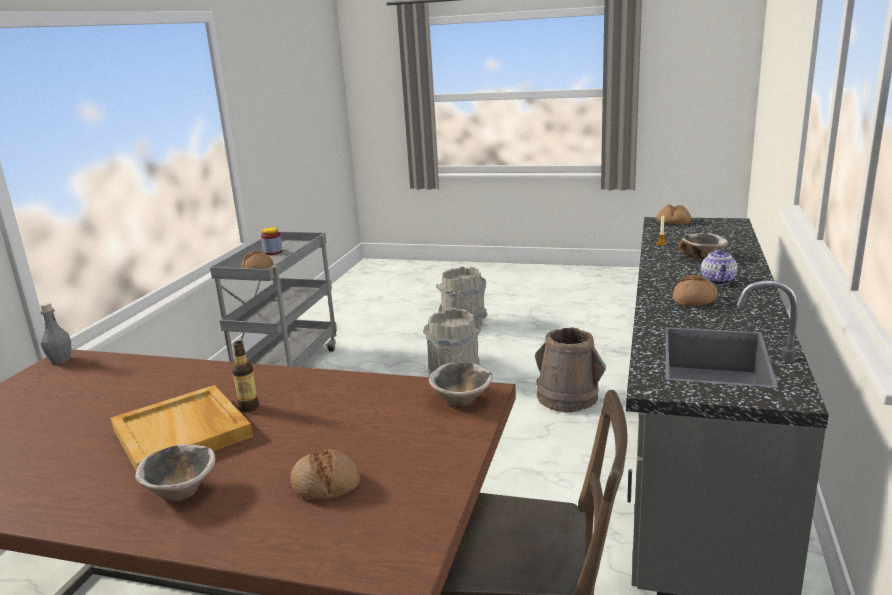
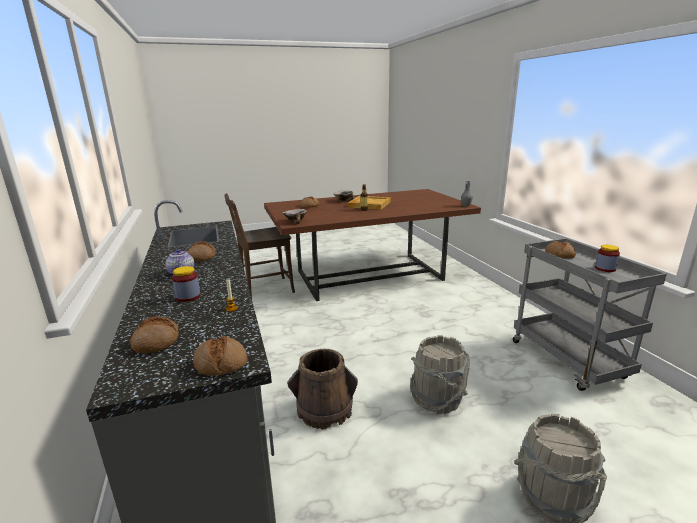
camera: 145 degrees right, 0 degrees up
(703, 257) = (188, 297): bowl -> jar
(721, 234) = (156, 342): none -> bread

